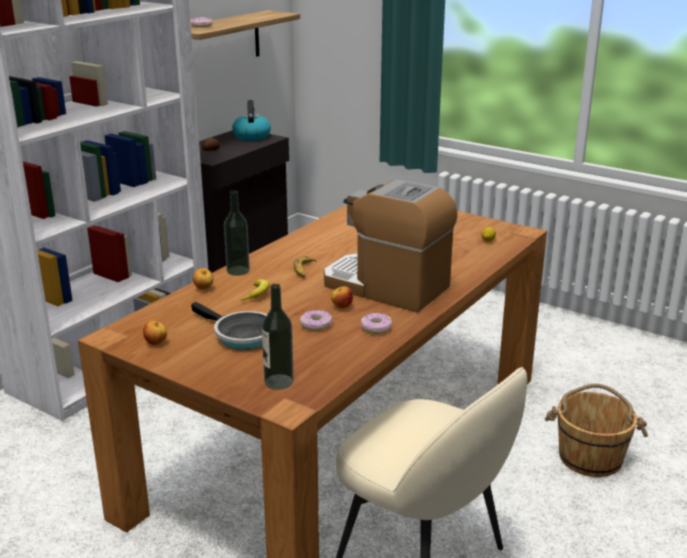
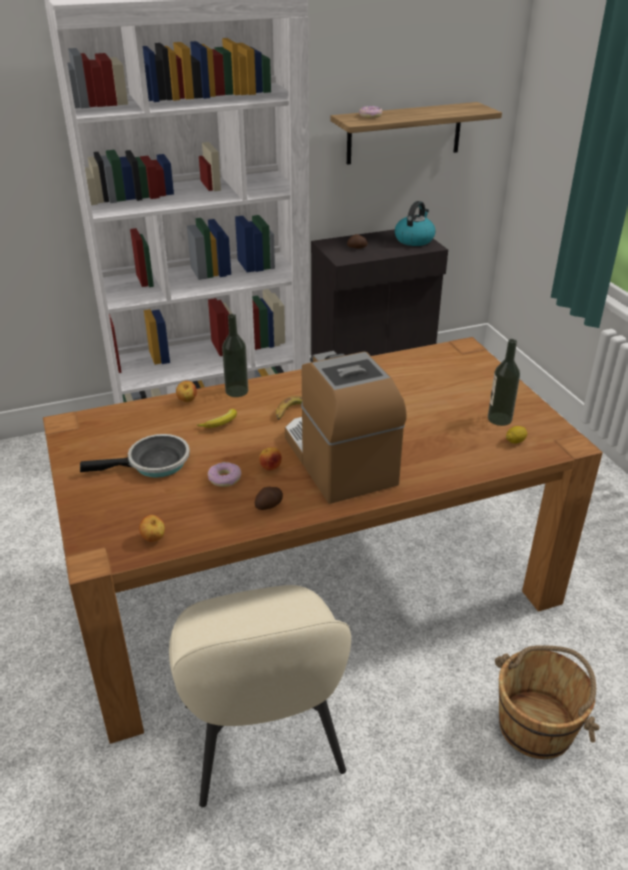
camera: 35 degrees right, 10 degrees up
(156, 343) = (87, 444): apple -> apple (153, 539)
(240, 336) = (153, 464): frying pan -> frying pan turned 90 degrees counterclockwise
(278, 382) = (121, 527): bottle -> bottle (499, 419)
(376, 328) = (269, 505): donut -> potato

